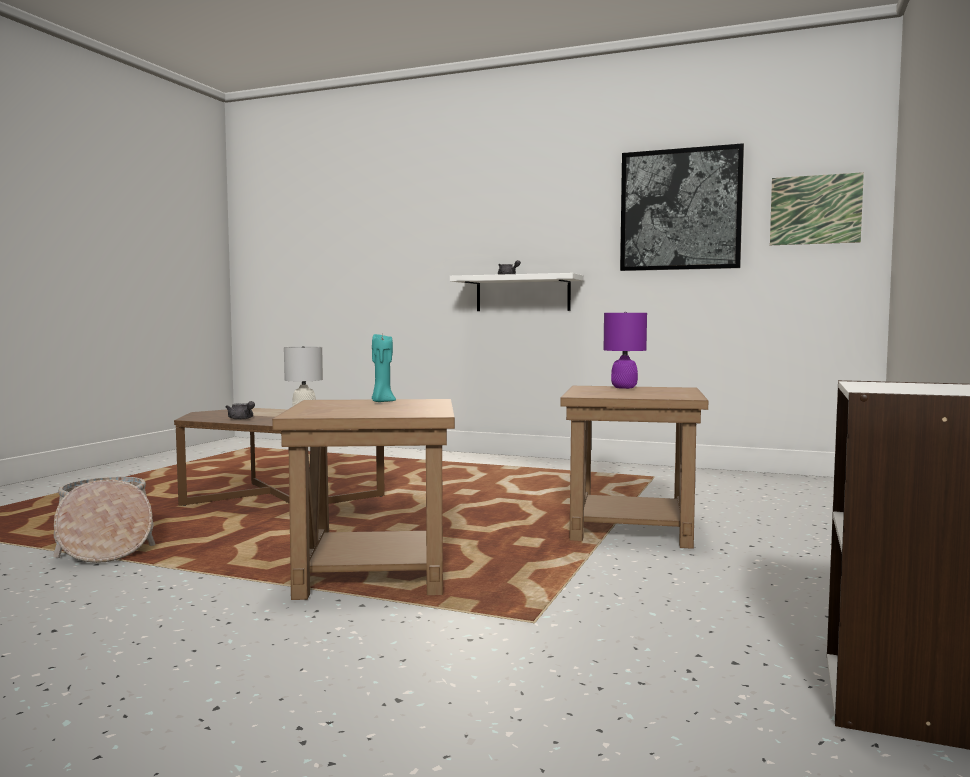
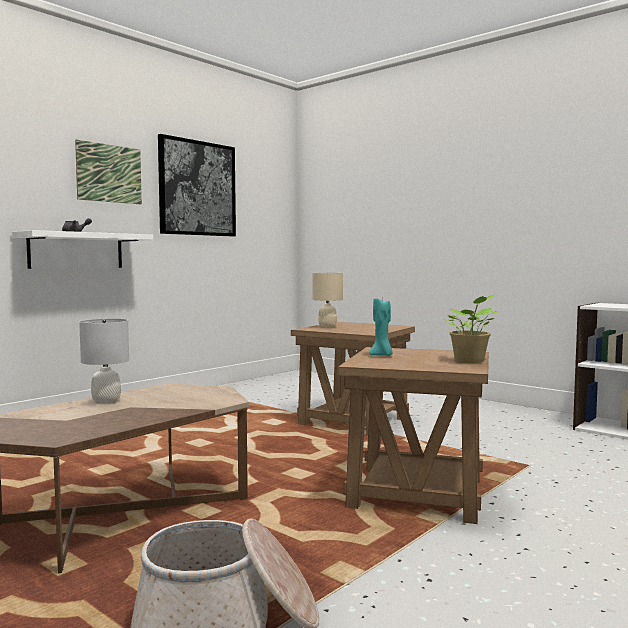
camera: 70 degrees left, 0 degrees up
(242, 419) = (114, 421): grey teapot -> none
(360, 414) = (470, 361): none -> potted plant
(624, 388) = (328, 326): purple table lamp -> beige table lamp
(815, 209) = (267, 200): picture -> picture (109, 173)

